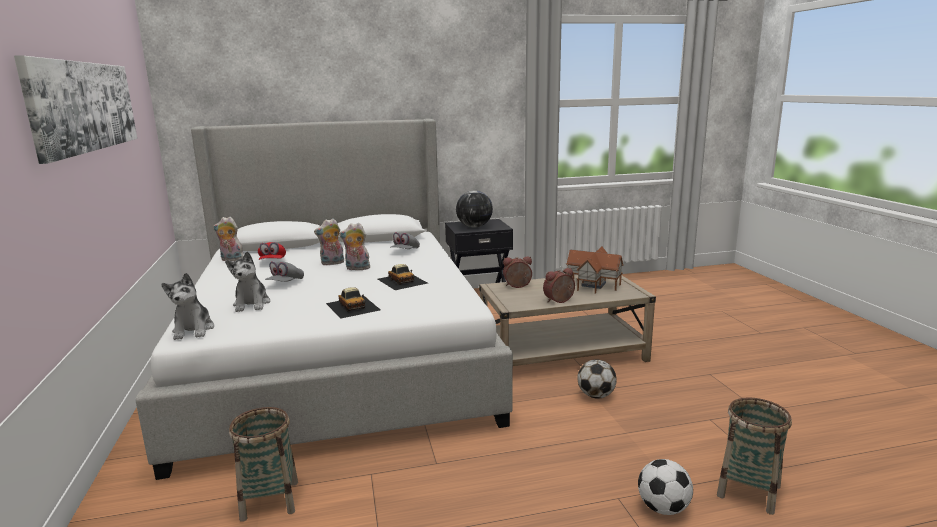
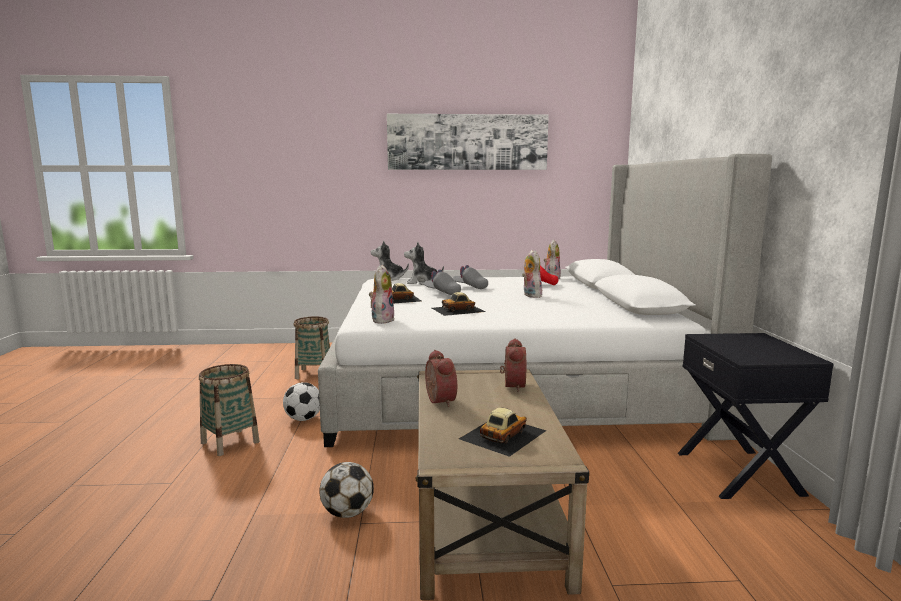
camera: 100 degrees right, 5 degrees down
(357, 268) = (508, 300): plush toy -> plush toy (382, 320)
(405, 251) = (572, 312): grey cap -> grey cap (442, 293)
(474, 227) = (739, 344): globe -> none
(594, 285) = (502, 434): toy house -> toy car
(663, 508) = (130, 502): football -> football (303, 419)
(748, 491) = (72, 567): basket -> basket (230, 442)

